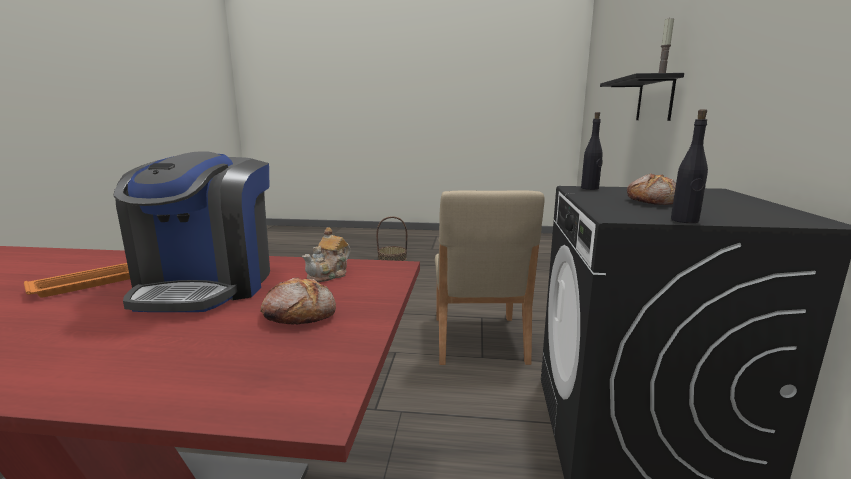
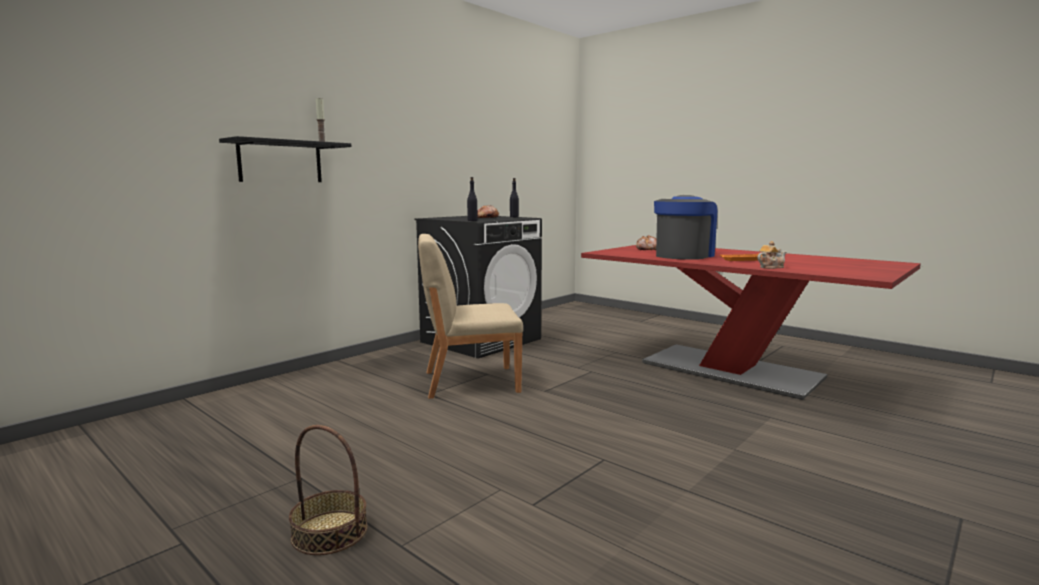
camera: 145 degrees left, 5 degrees down
(329, 275) = (629, 253): teapot -> teapot (770, 267)
(478, 340) = (469, 381): beige chair -> beige chair turned 135 degrees counterclockwise

